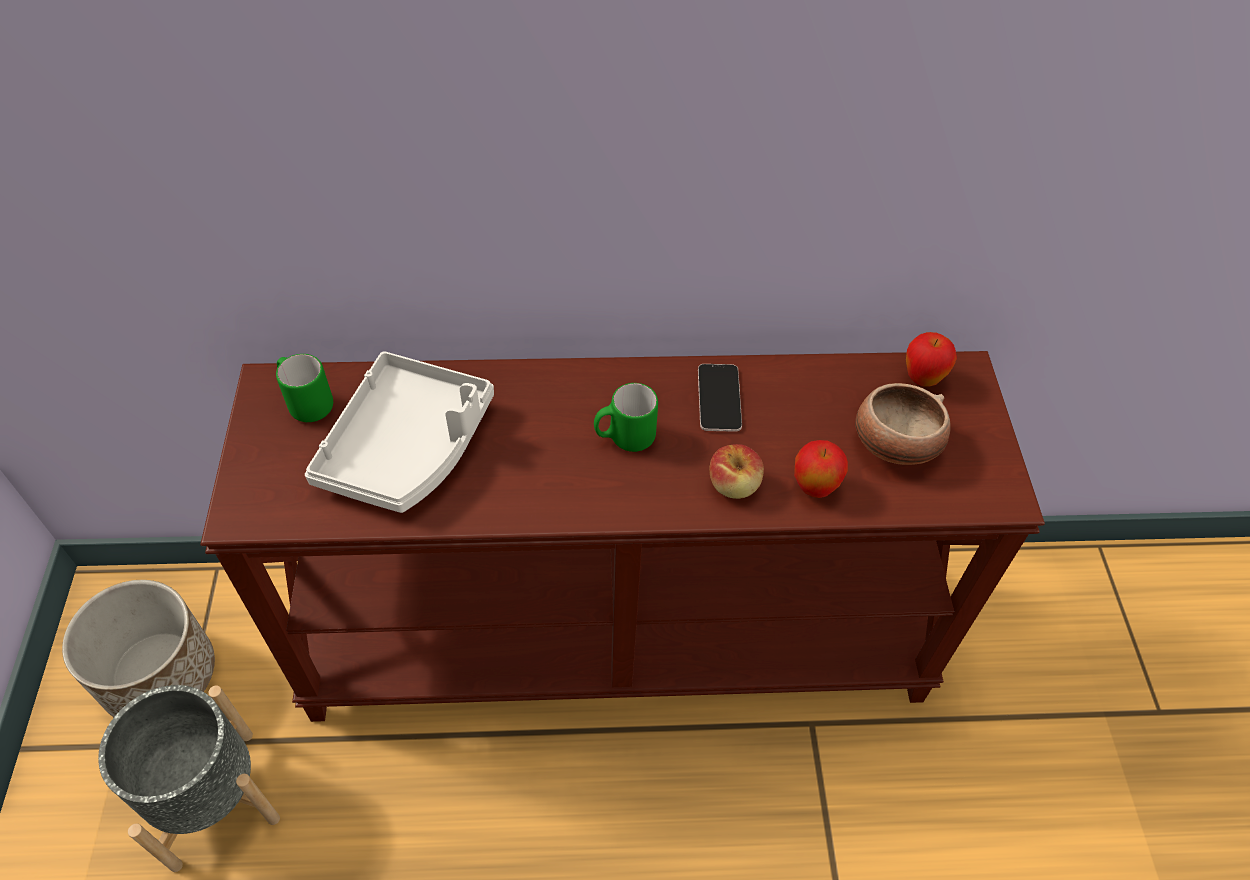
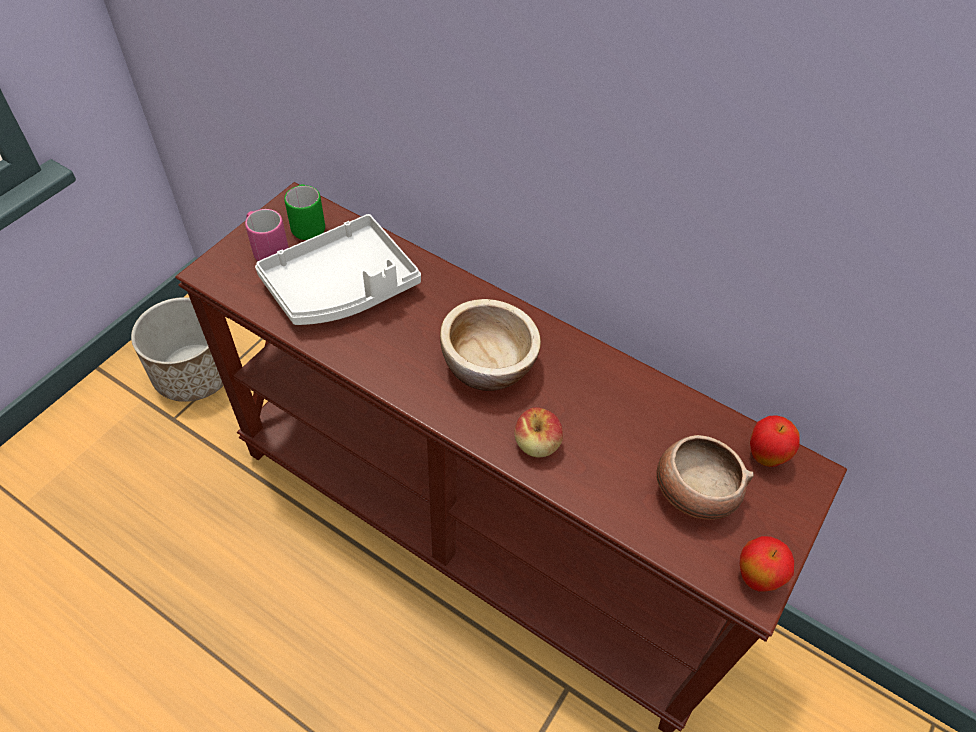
camera: 35 degrees right, 0 degrees up
(212, 797) = (165, 463): grey planter -> none
(285, 454) = (267, 250): none -> pink mug
(624, 437) = (488, 364): green mug -> bowl
(719, 398) = (582, 376): phone -> none
(814, 487) = (596, 484): apple -> apple (755, 577)

